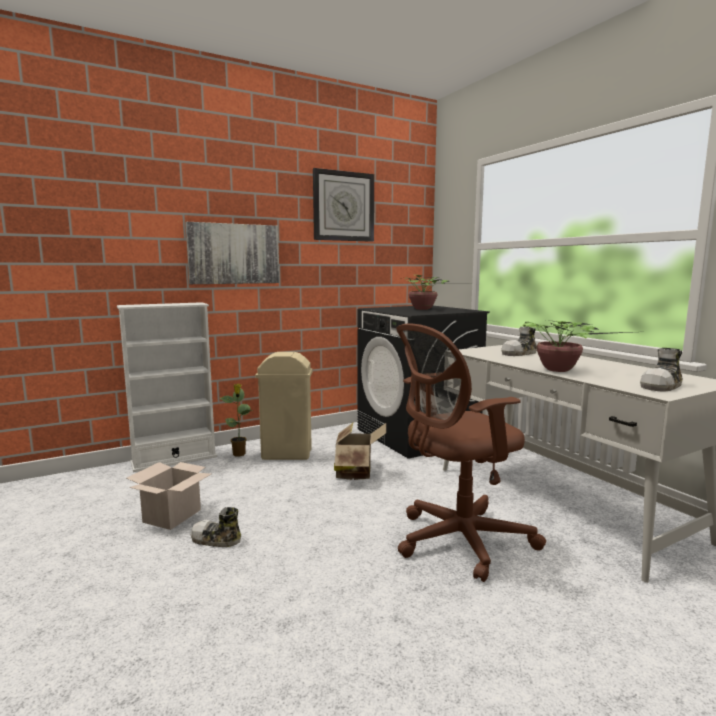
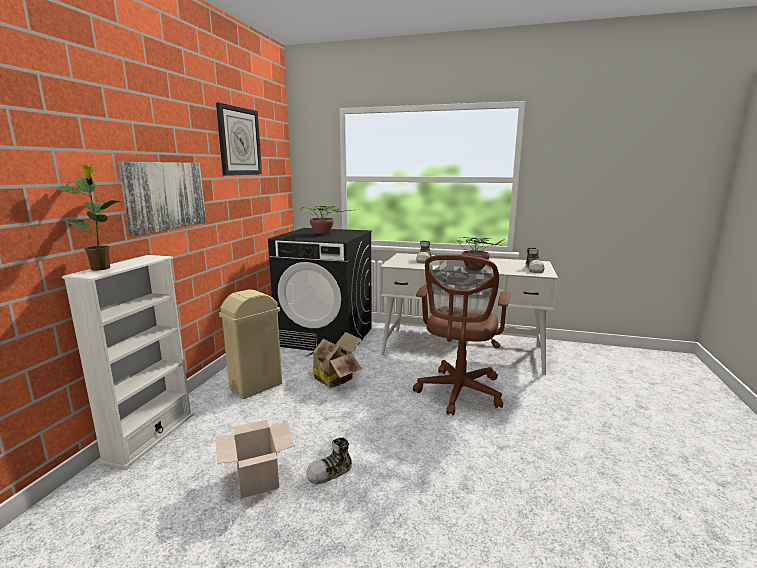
camera: 45 degrees left, 5 degrees up
(239, 454) = (212, 404): potted plant -> potted plant (102, 268)

